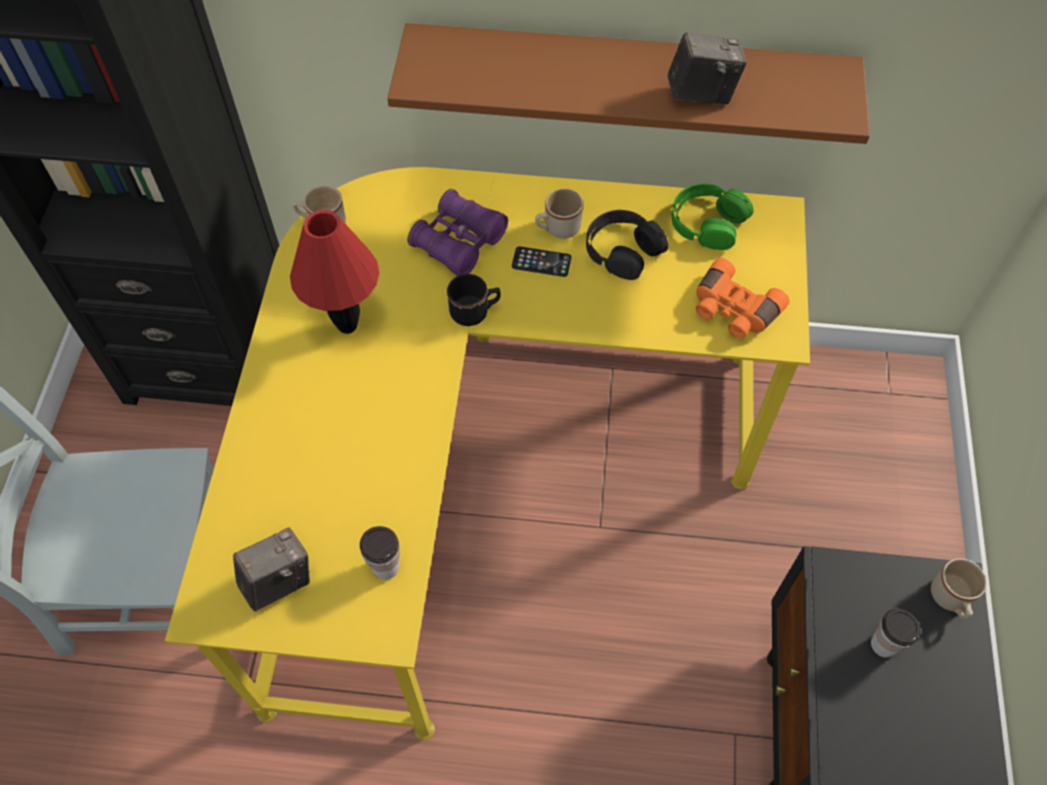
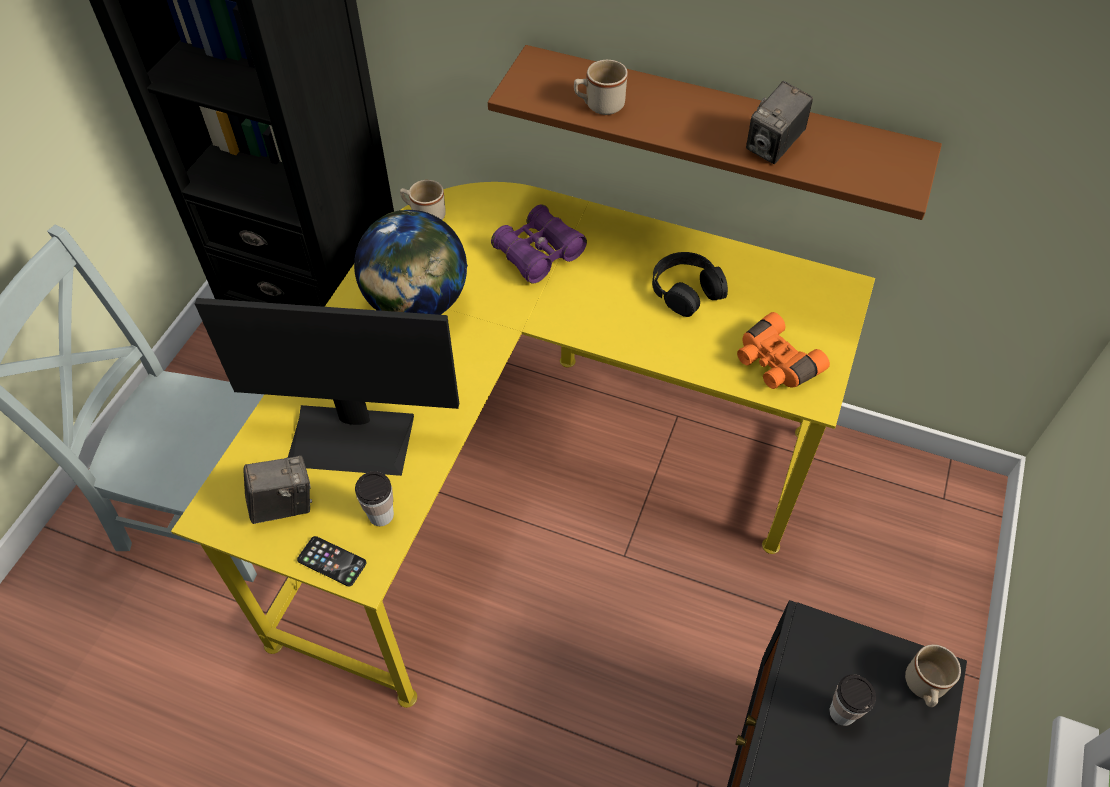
camera: 15 degrees right, 5 degrees down
(327, 490) = (352, 438): none -> monitor
(347, 326) = (417, 304): red table lamp -> globe
(475, 312) = (533, 315): black mug -> none
(541, 262) = (607, 285): phone -> phone (332, 561)
(557, 228) = (631, 259): beige mug -> beige mug (599, 105)
(701, 93) = (773, 147): camera -> camera turned 120 degrees clockwise
(707, 223) = (774, 282): green headphones -> none

